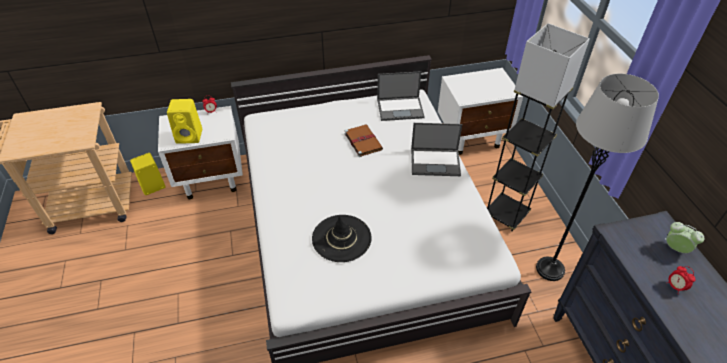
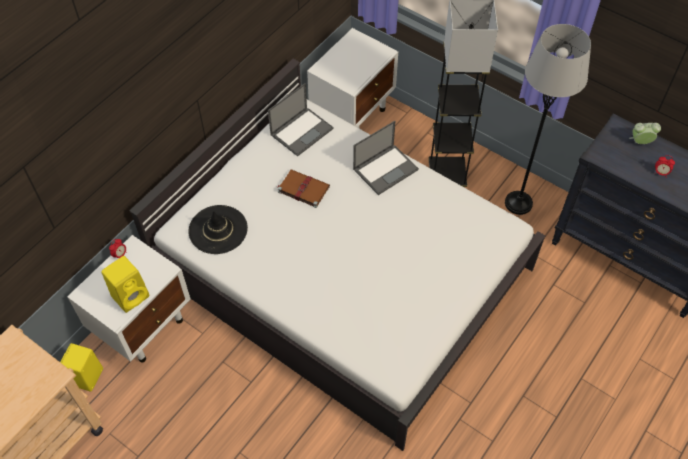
camera: 40 degrees left, 10 degrees up
(341, 238) = (381, 294): black hat -> black hat (218, 230)

